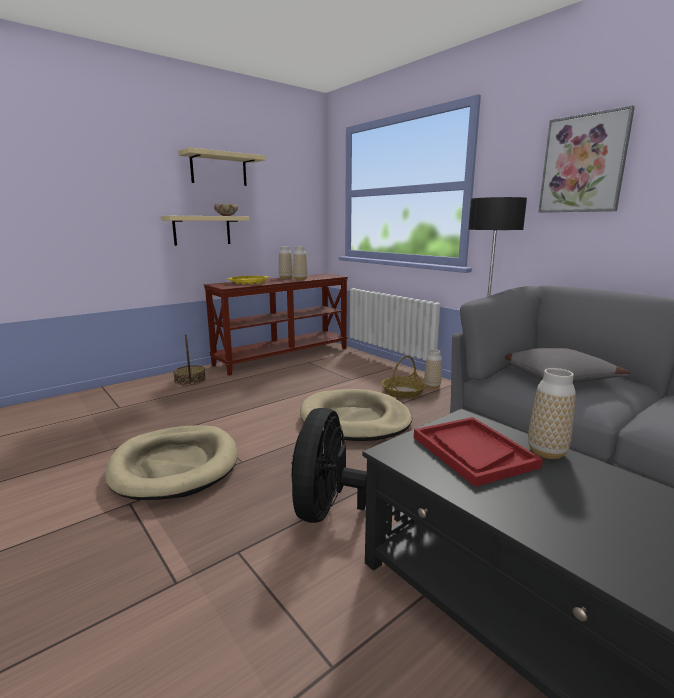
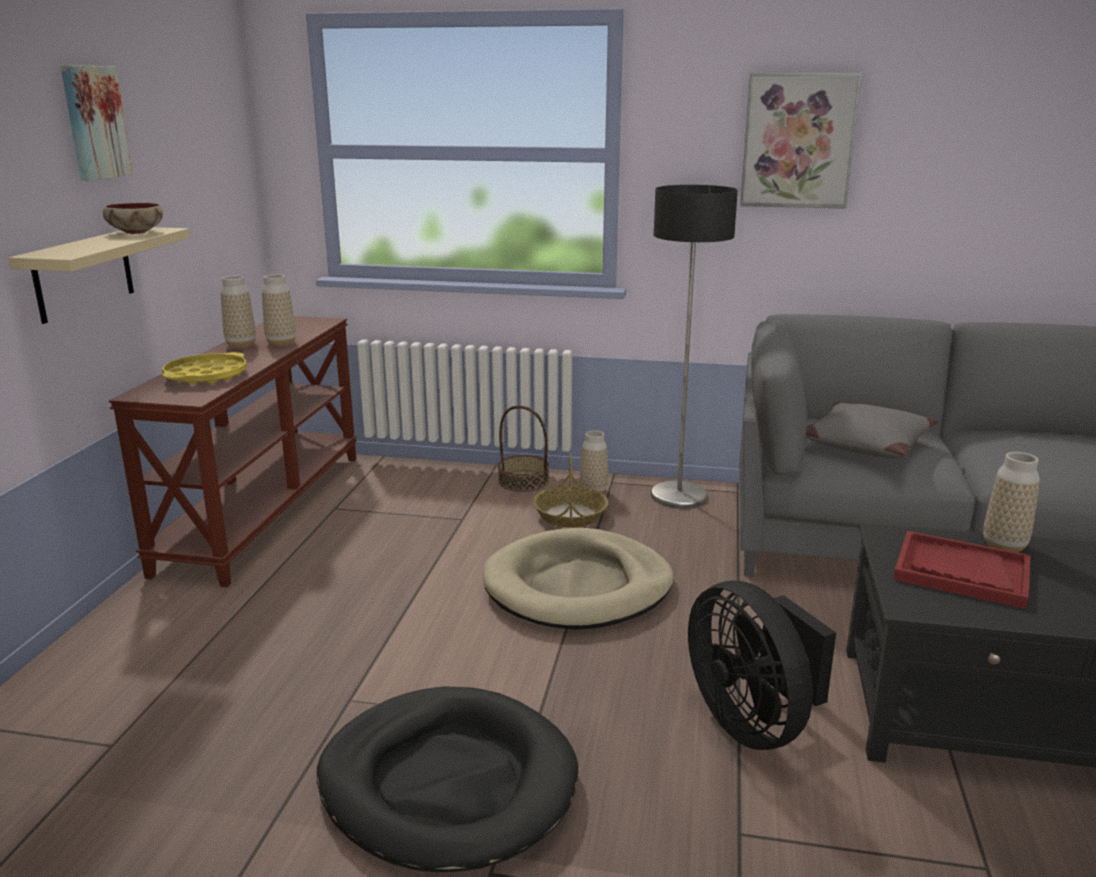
camera: 40 degrees left, 5 degrees up
(175, 465) = (448, 783): beige dog bed -> black dog bed
(190, 380) = (158, 626): basket -> basket (523, 481)
(219, 169) = (93, 122): beige shelf -> picture

